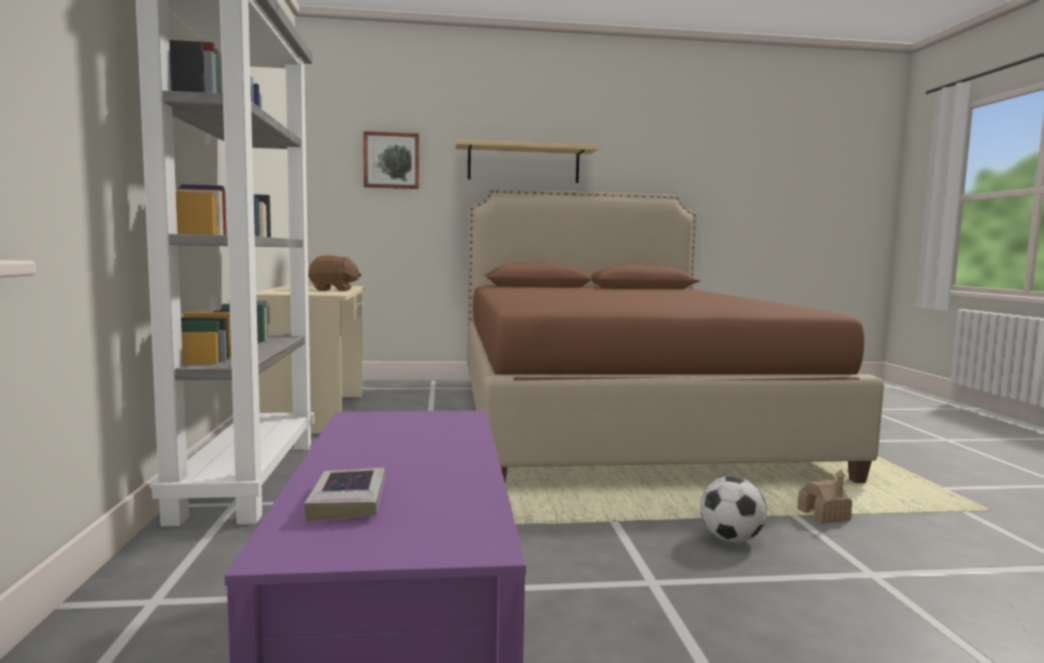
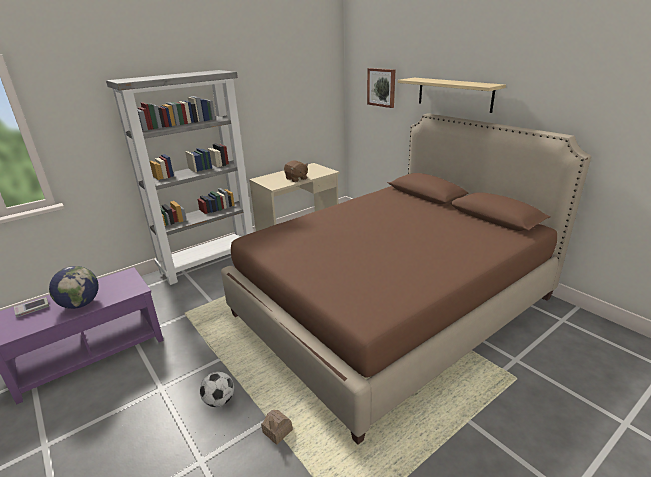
camera: 60 degrees right, 20 degrees up
(435, 455) = (80, 304): none -> globe

